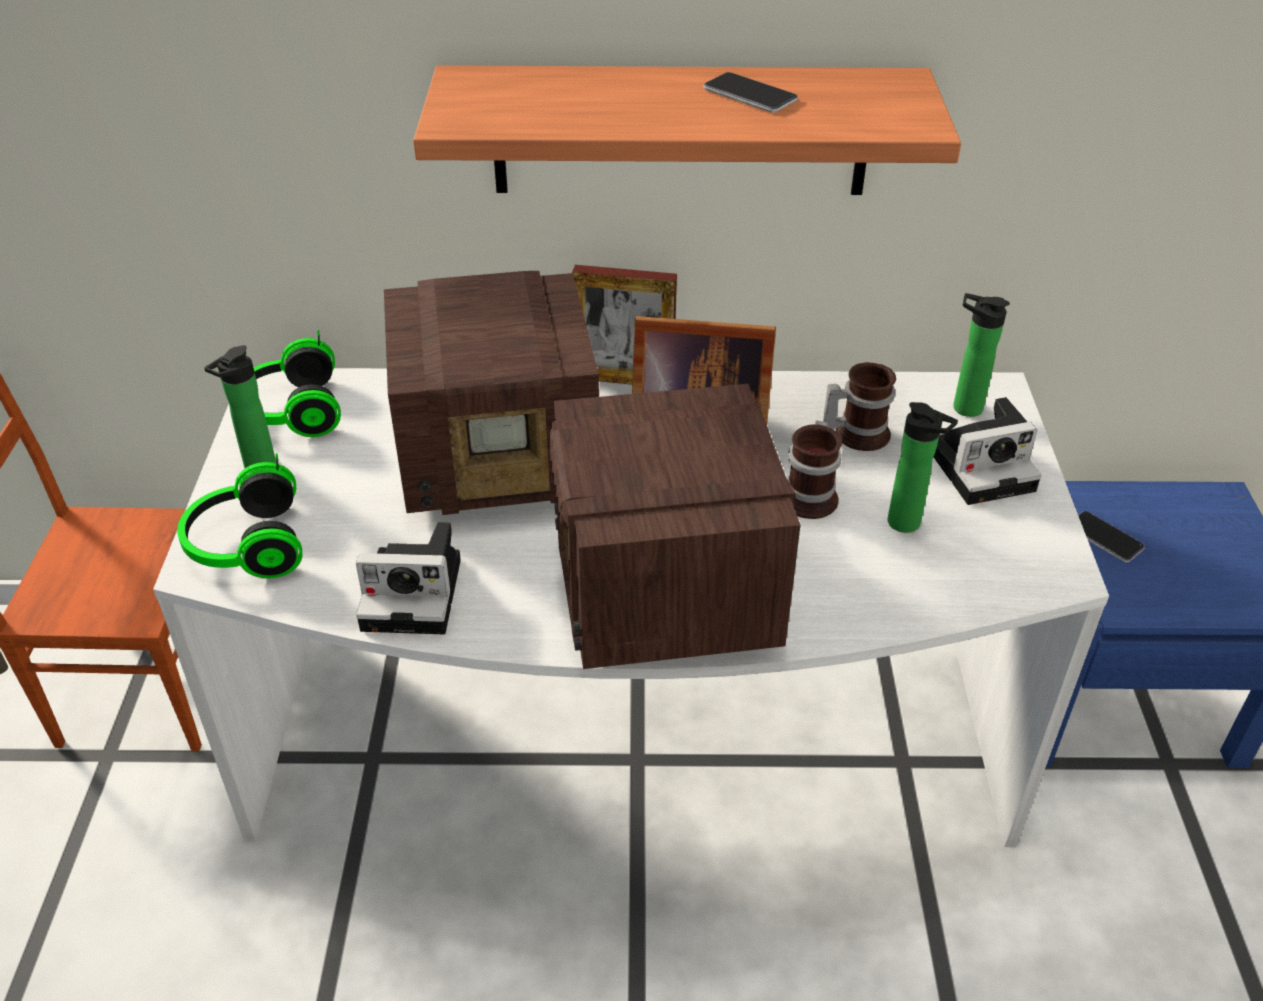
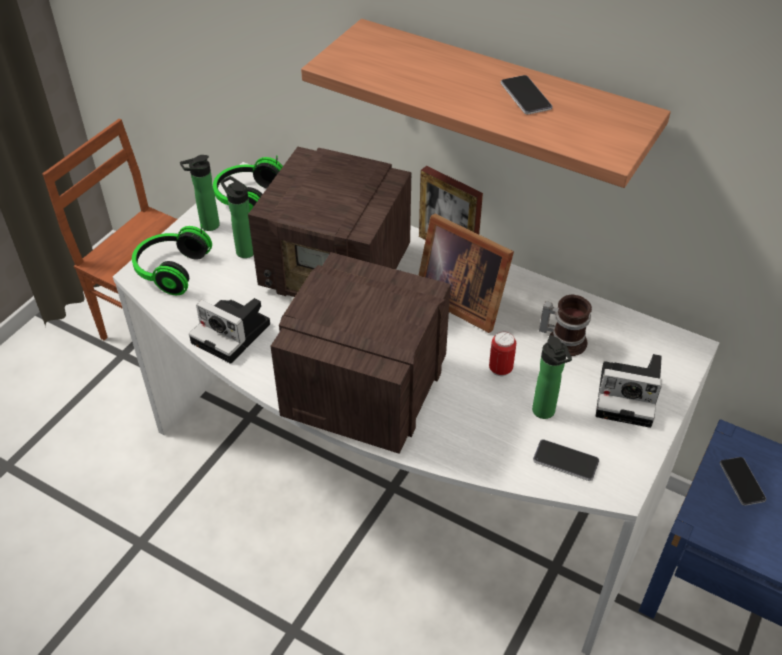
camera: 30 degrees right, 5 degrees up
(812, 495) = (500, 369): mug -> can
(962, 407) = (652, 350): bottle -> bottle (243, 250)
(979, 569) = (565, 461): none -> phone

